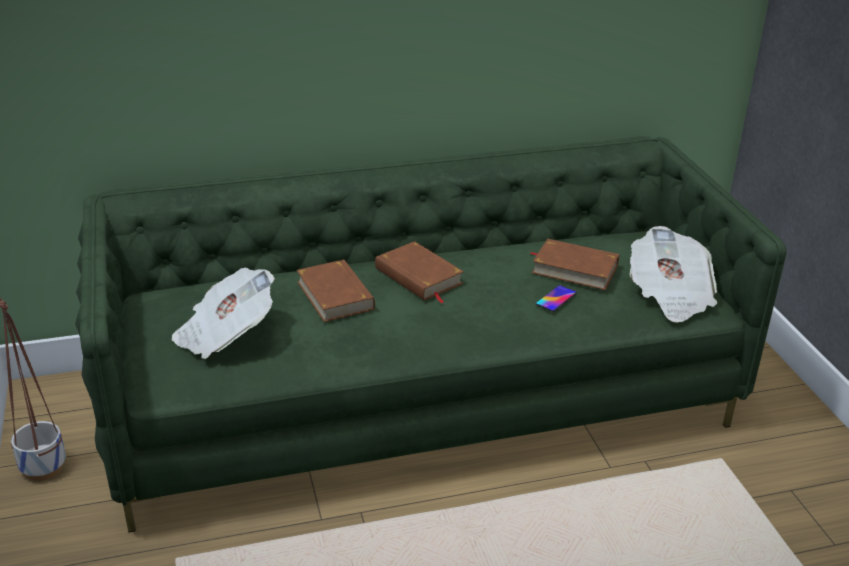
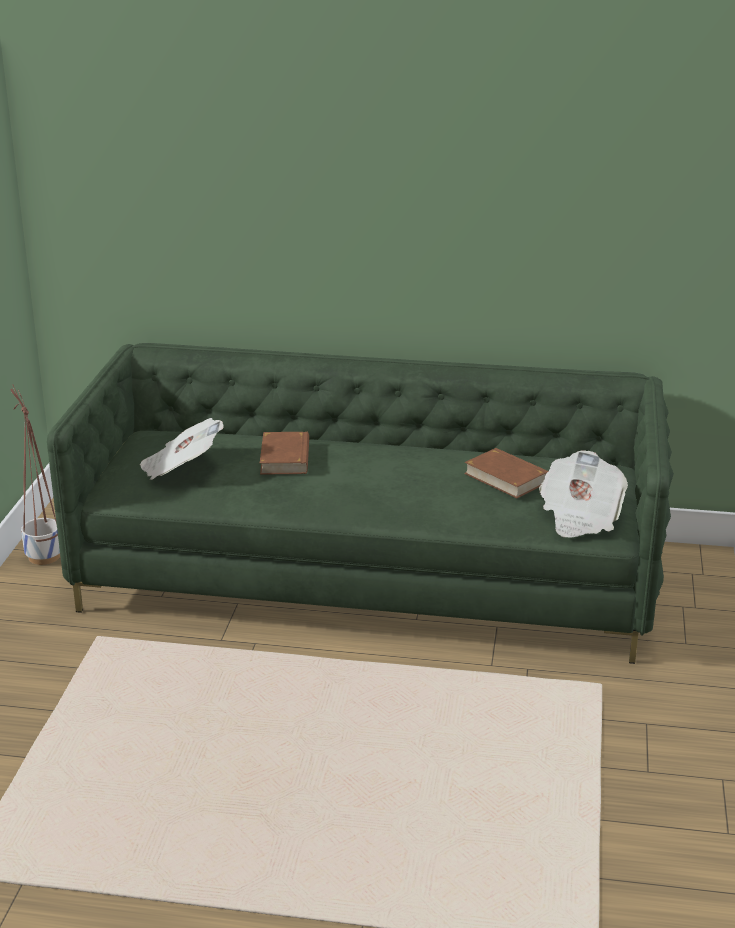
camera: 25 degrees right, 5 degrees down
(418, 276) = (364, 458): brown book -> none
(556, 299) = (467, 496): phone -> none

